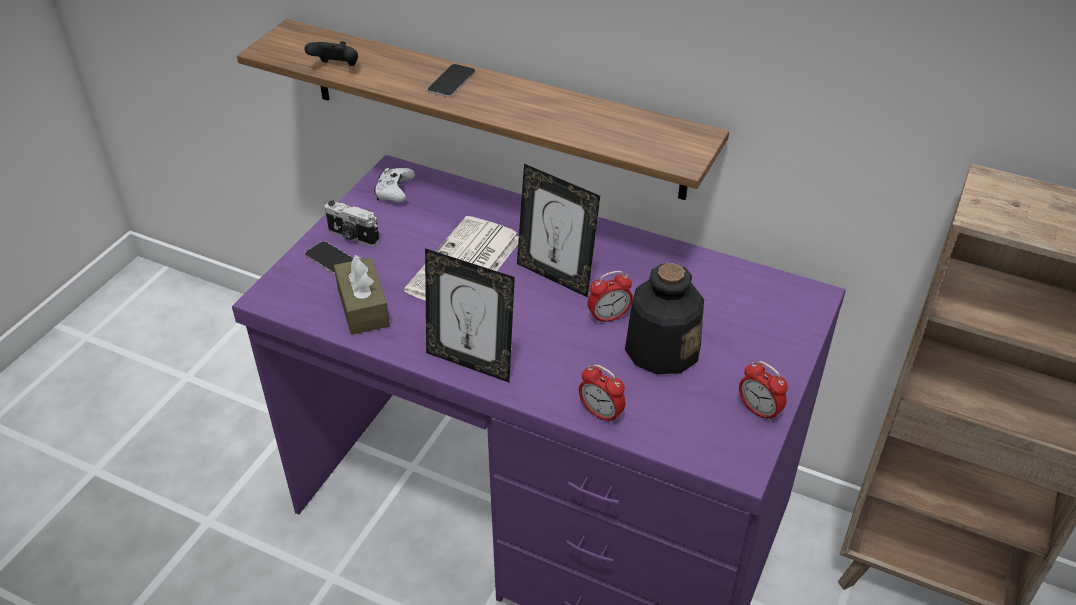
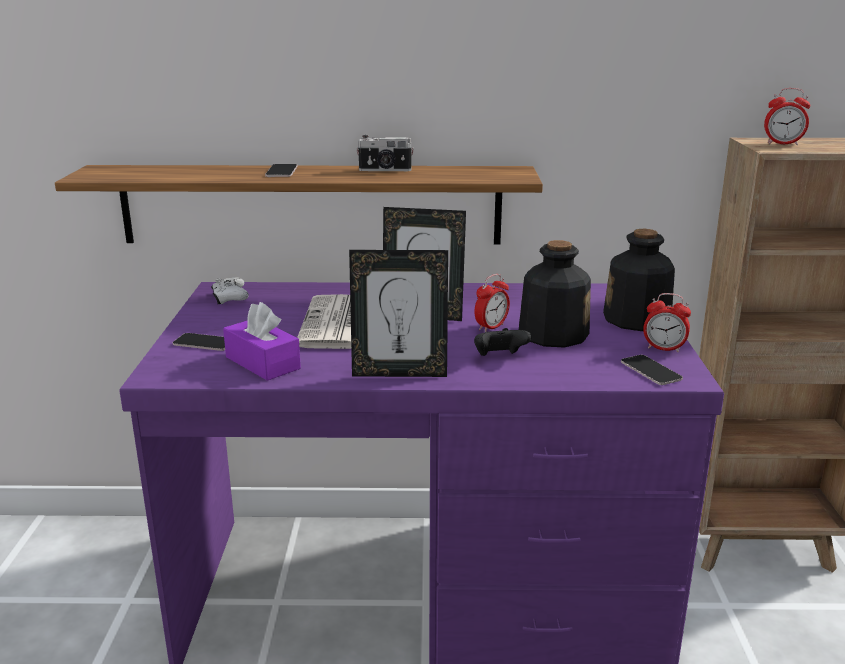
camera: 25 degrees left, 20 degrees down
(336, 67) = (165, 176): black game controller -> black game controller (499, 357)
(352, 237) = (212, 327): camera -> camera (385, 170)
(363, 307) = (262, 363): brown tissue box -> purple tissue box
(601, 413) = (545, 376): alarm clock -> alarm clock (782, 144)
(713, 441) = (650, 371): none -> phone
(773, 352) = (637, 319): none -> bottle

